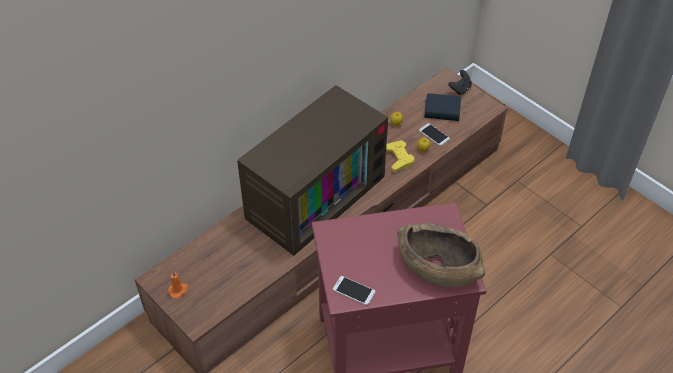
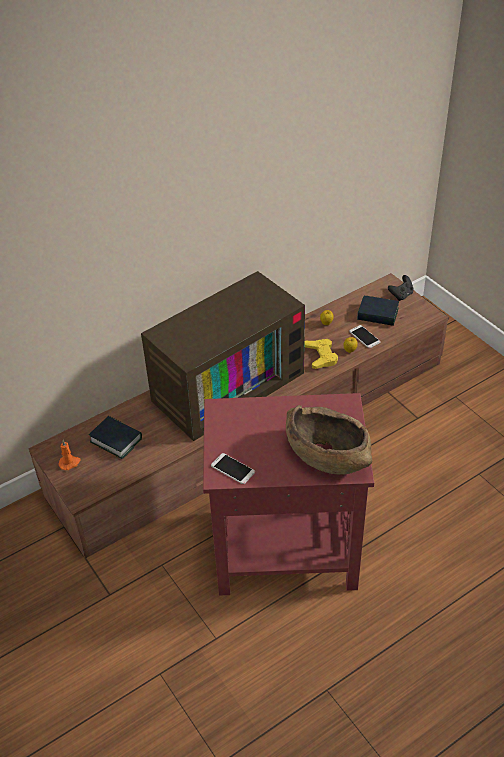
camera: 10 degrees right, 5 degrees down
(219, 262) = (116, 440): none -> book

